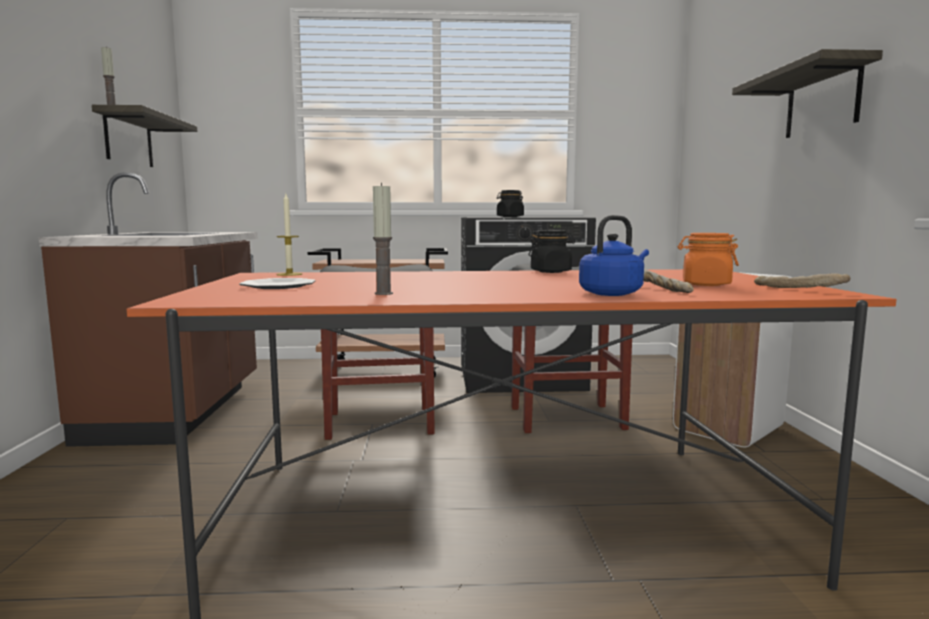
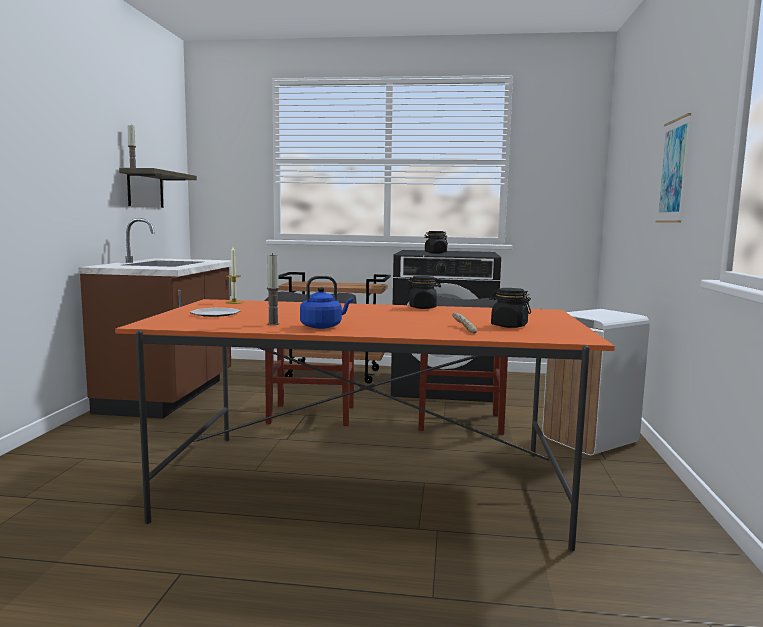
camera: 10 degrees right, 0 degrees up
(613, 293) = (422, 331): blue kettle -> blue kettle (323, 326)
(705, 284) = (508, 326): orange jar -> black jar
(798, 289) = (566, 333): bread -> none
(822, 101) = (673, 171): shelf -> picture

